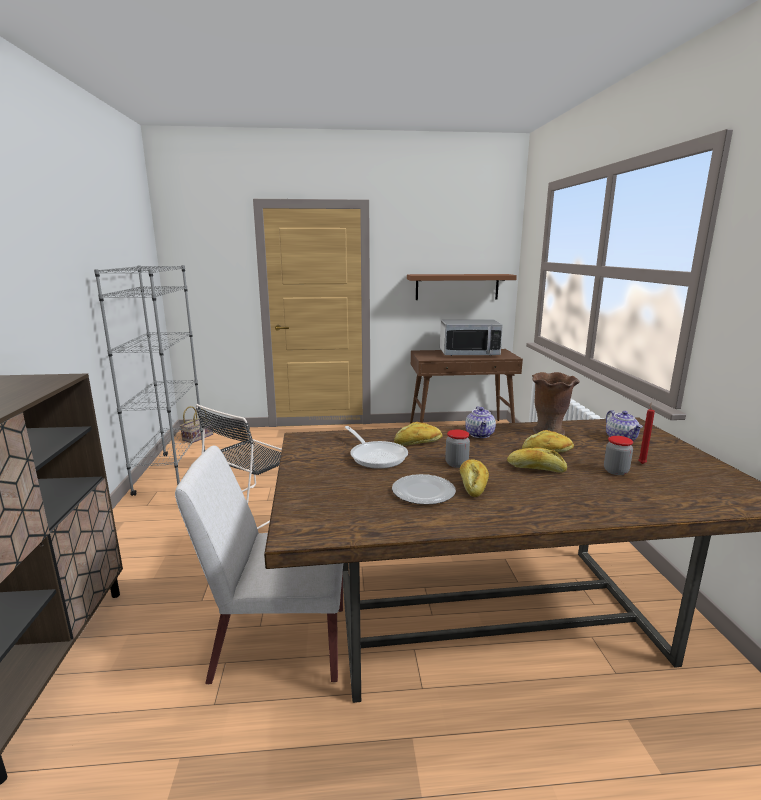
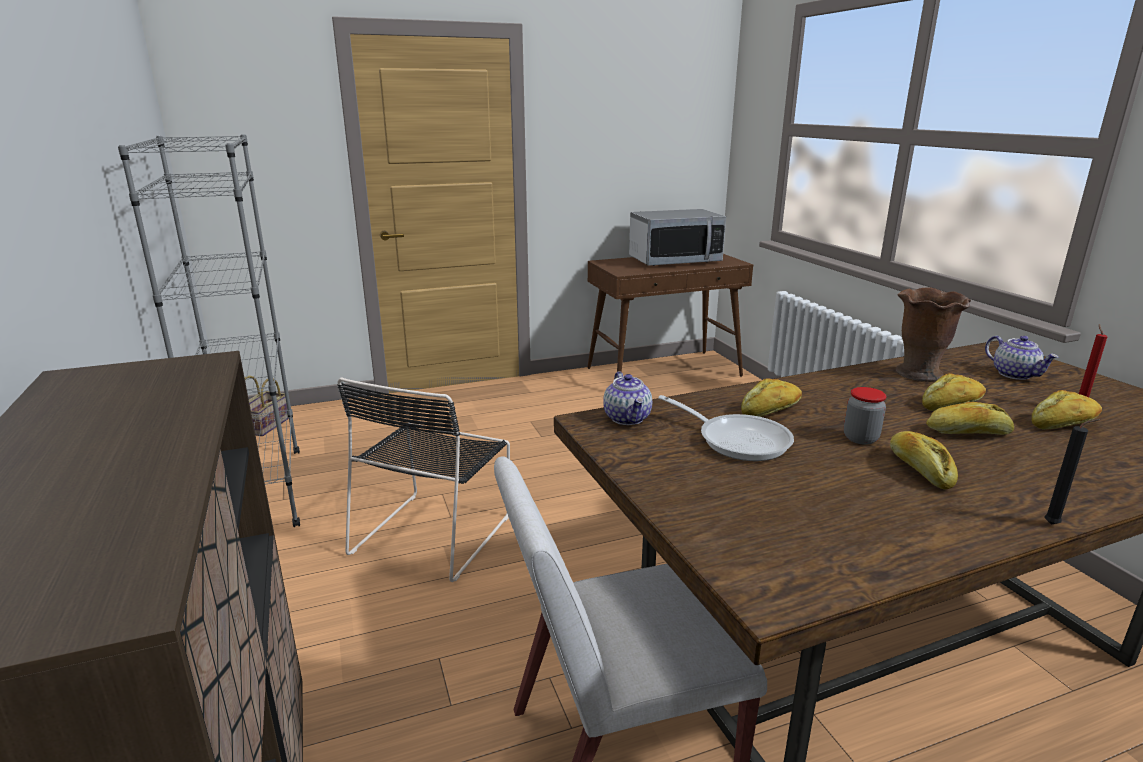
camera: 15 degrees left, 5 degrees up
(423, 492) = (869, 492): plate -> none
(457, 287) = (650, 162): brown shelf -> none
(480, 434) = (838, 387): teapot -> teapot (628, 418)
(523, 525) = (1054, 525): none -> black candle
(615, 471) = (1063, 423): jar -> bread

